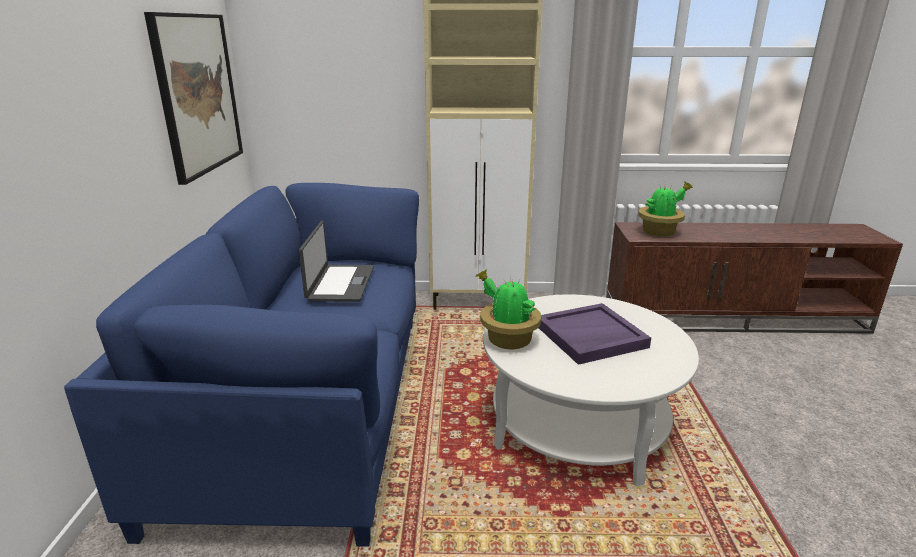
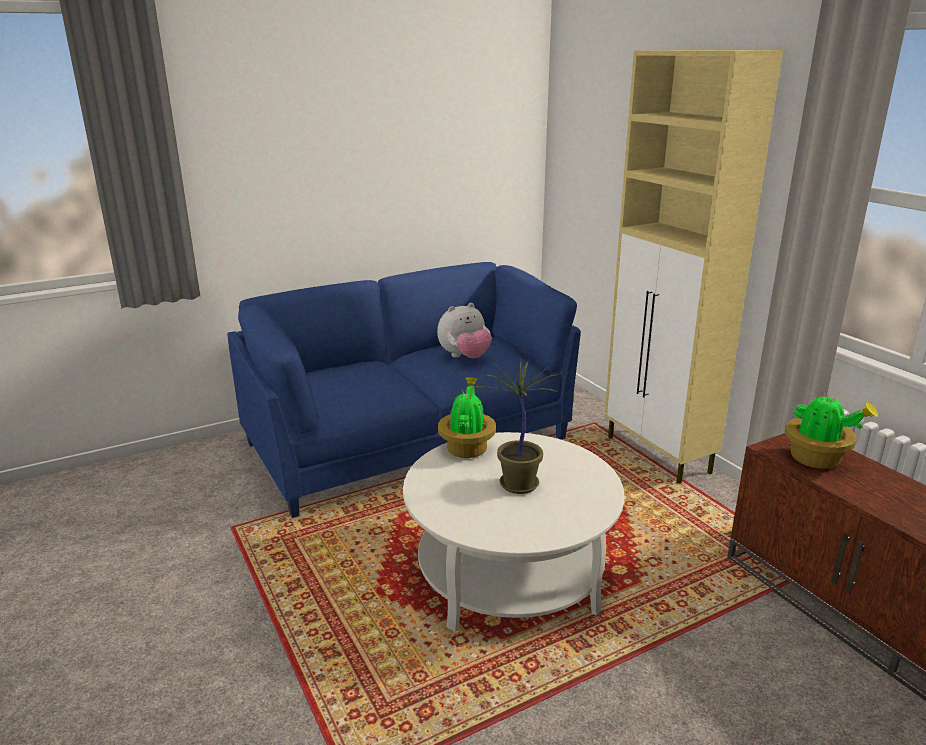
camera: 60 degrees right, 0 degrees up
(198, 94) = (470, 175): picture -> none
(340, 283) = (465, 357): laptop -> plush toy
(590, 337) = (517, 484): purple tray -> potted plant

